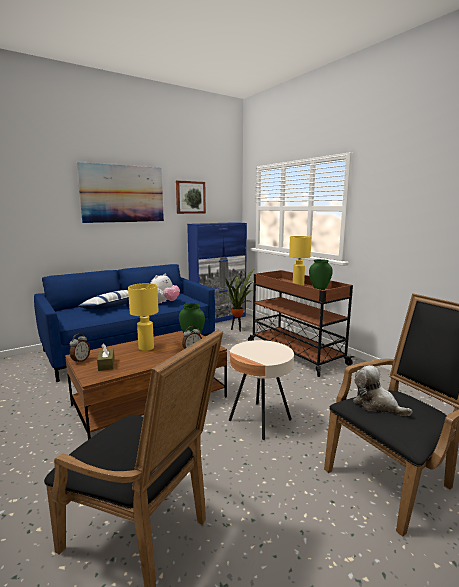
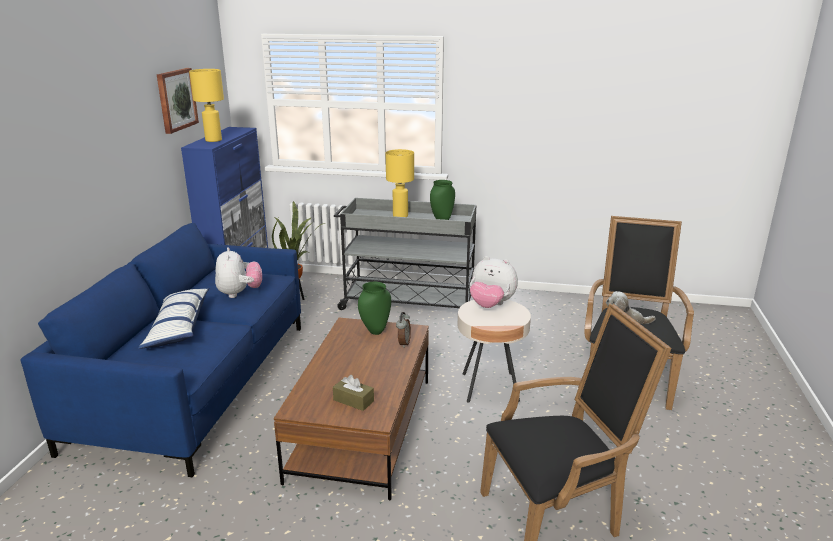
camera: 45 degrees left, 10 degrees up
(80, 360) = (312, 412): alarm clock -> none
(123, 194) = (99, 119): picture -> none
(145, 348) = (348, 363): yellow table lamp -> yellow table lamp (213, 140)
(270, 347) = (491, 305): none -> plush toy
(294, 352) = (408, 303): brown cart -> grey cart

